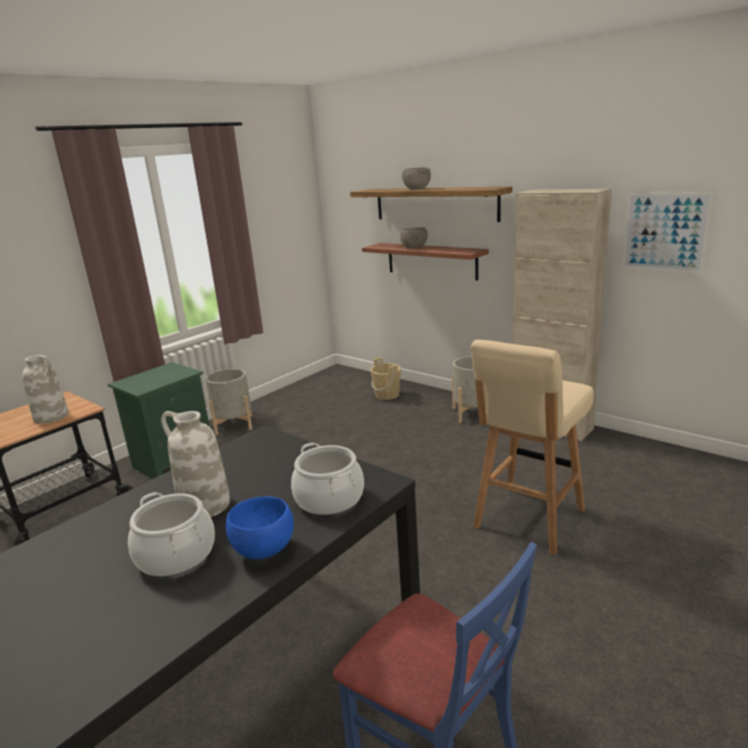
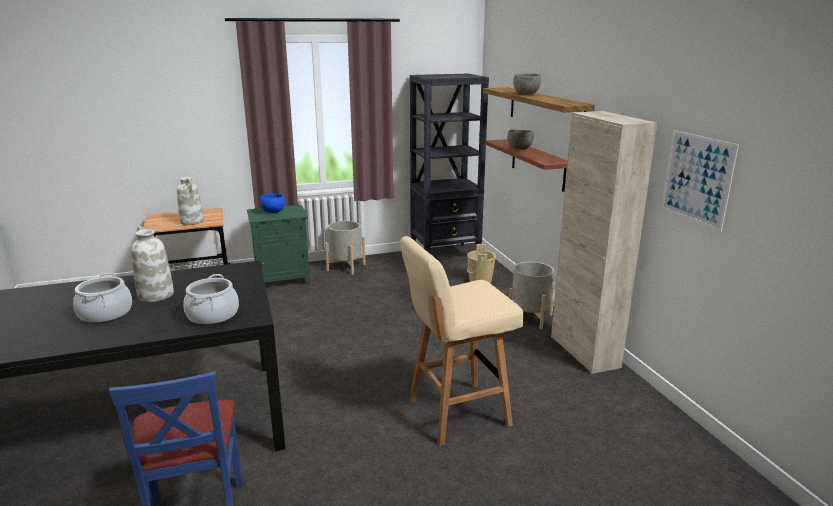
camera: 30 degrees right, 0 degrees up
(265, 550) = (141, 328): blue bowl -> blue bowl (273, 212)
(324, 382) = (445, 255): none -> black bookcase

